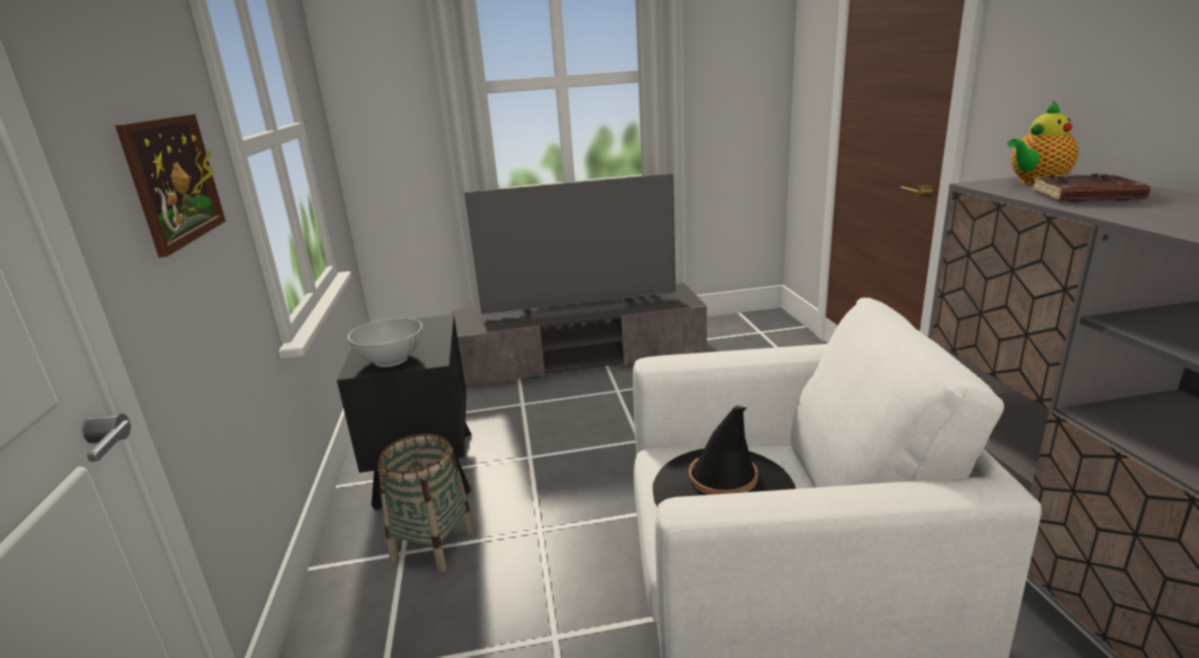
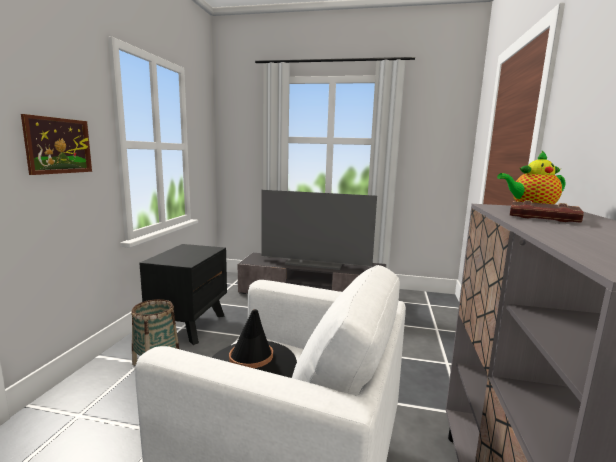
camera: 20 degrees right, 10 degrees down
(390, 360) = (171, 259): white bowl -> none

